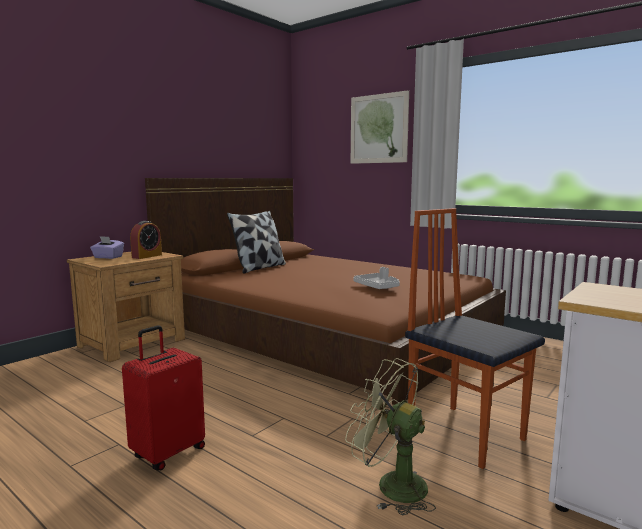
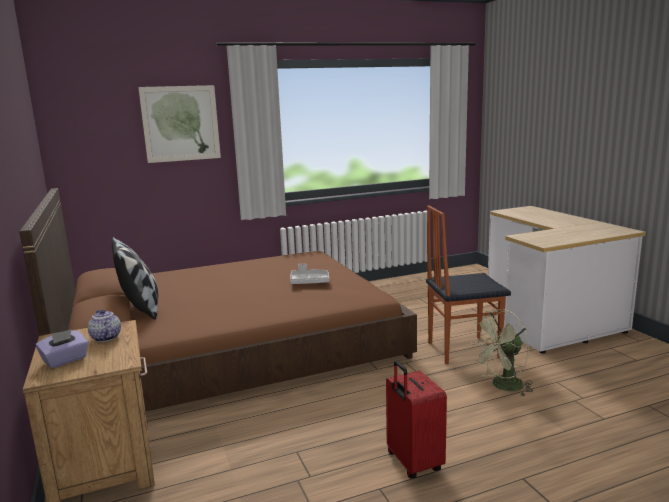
camera: 60 degrees left, 5 degrees up
(147, 256) = (105, 337): alarm clock -> teapot

